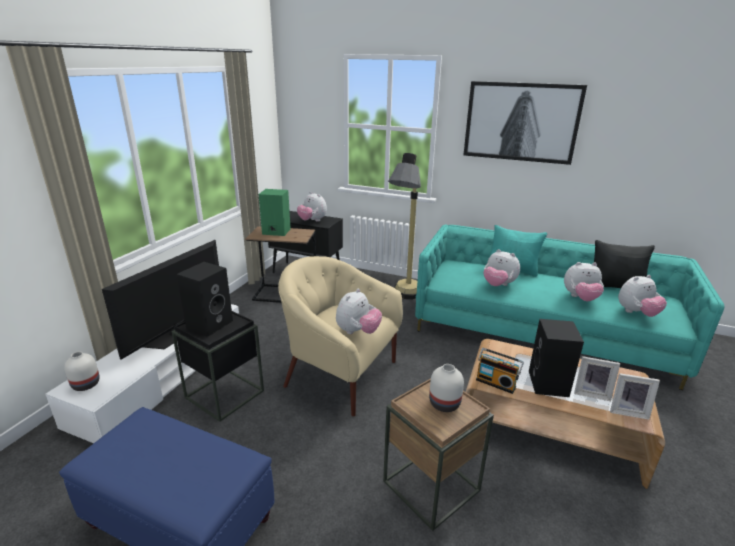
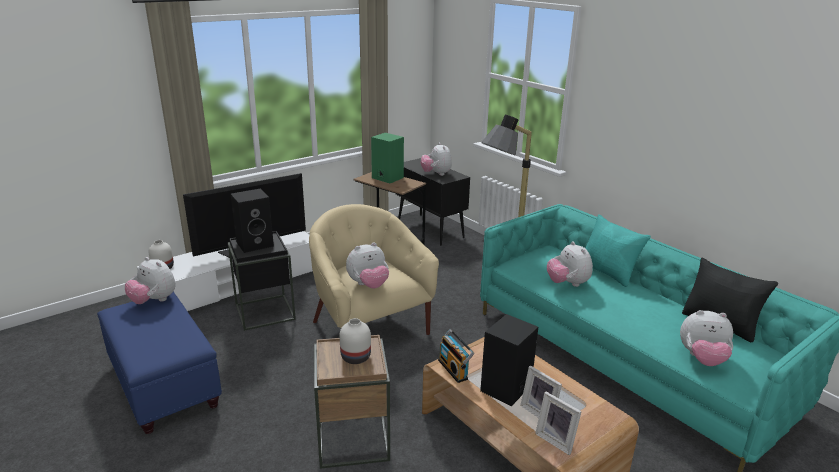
camera: 30 degrees right, 0 degrees up
(521, 122) = (657, 94): picture -> none
(580, 298) = (648, 323): plush toy -> plush toy (154, 301)

